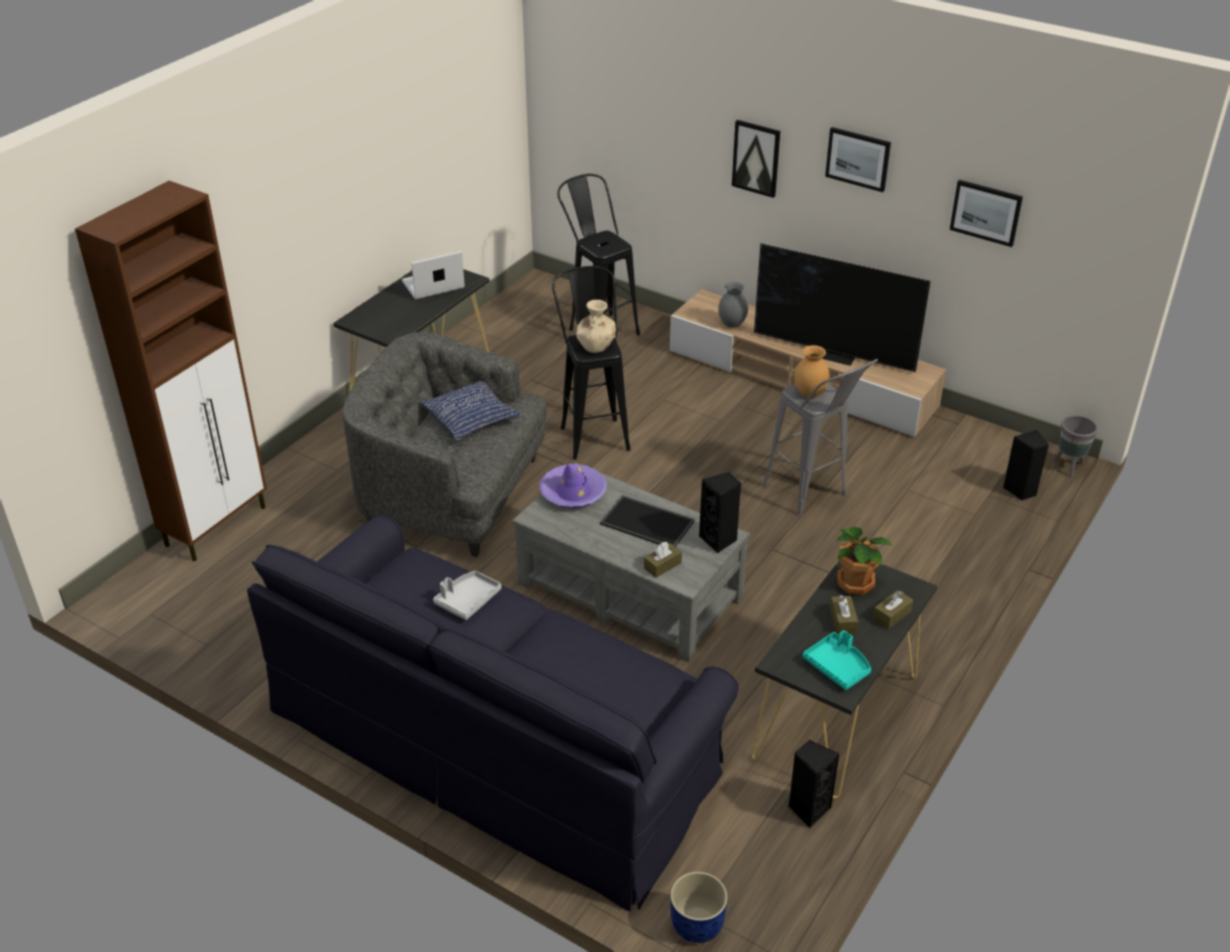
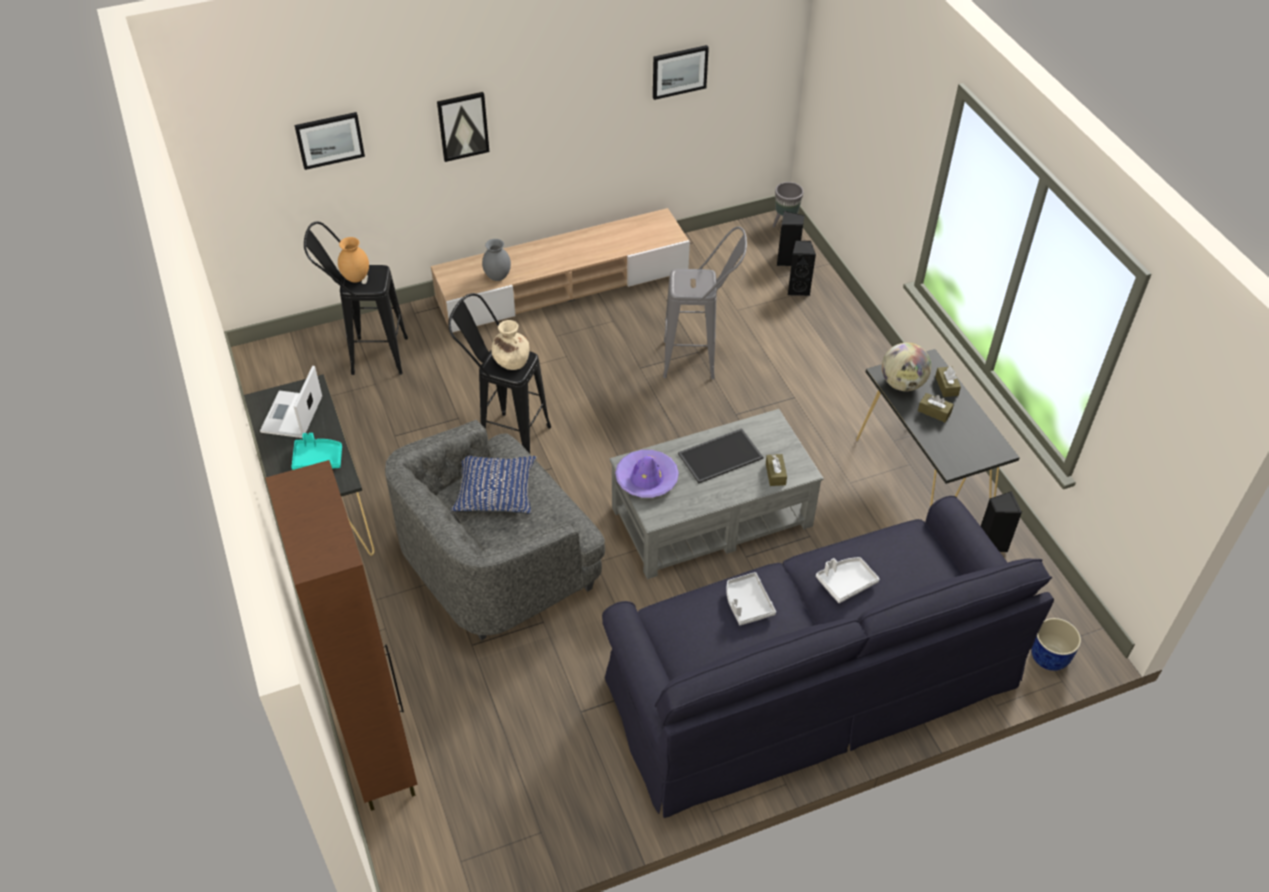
camera: 55 degrees left, 10 degrees up
(552, 653) = (845, 582): none -> white tray
(719, 540) = (773, 428): black speaker -> black speaker (798, 289)
(809, 394) = (690, 285): brown vase -> brown vase (356, 278)
(833, 353) = (592, 249): television -> none
(838, 667) = (975, 440): turquoise tray -> turquoise tray (318, 459)
(855, 582) = (902, 384): potted plant -> globe
(858, 158) = (562, 81): picture -> picture (329, 140)

